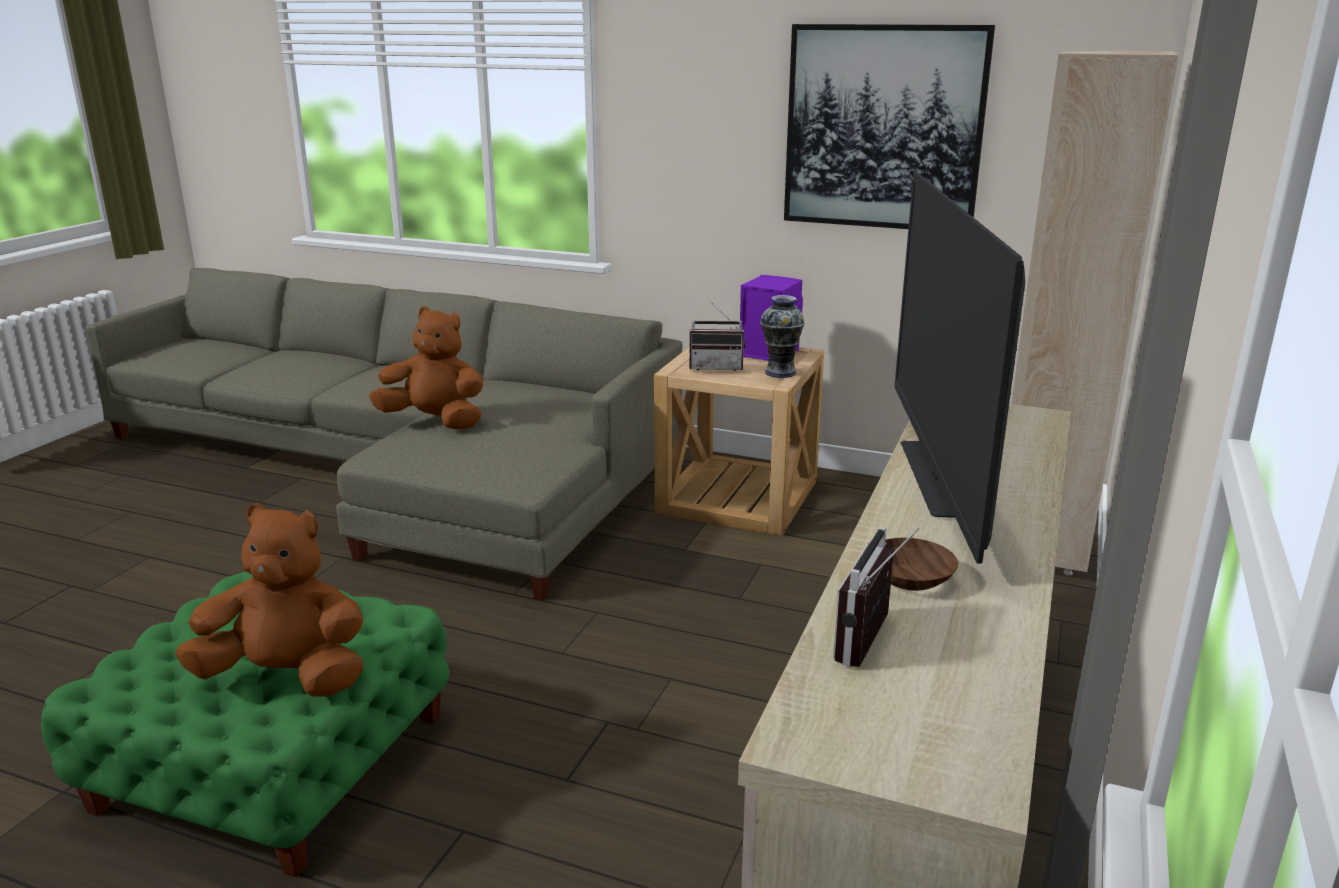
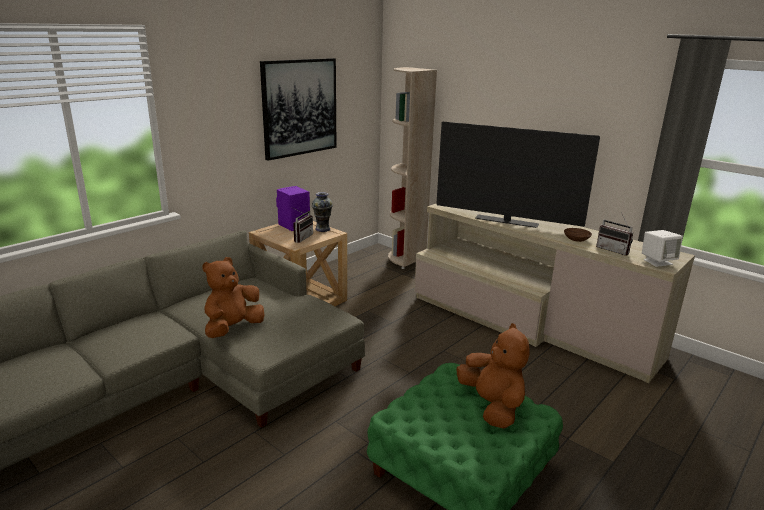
camera: 70 degrees left, 0 degrees up
(287, 677) = (492, 406): brown plush toy -> brown plush toy turned 135 degrees clockwise
(843, 729) = (657, 262): none -> white speaker

